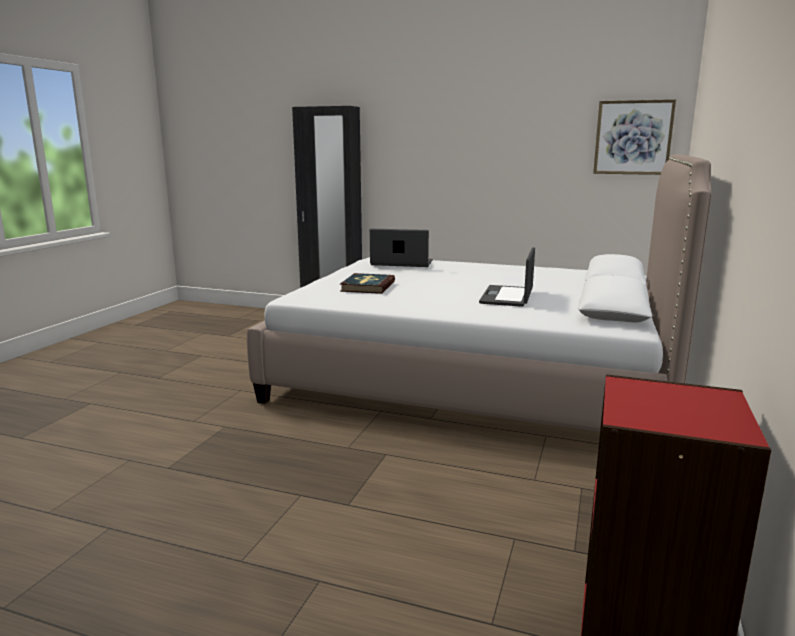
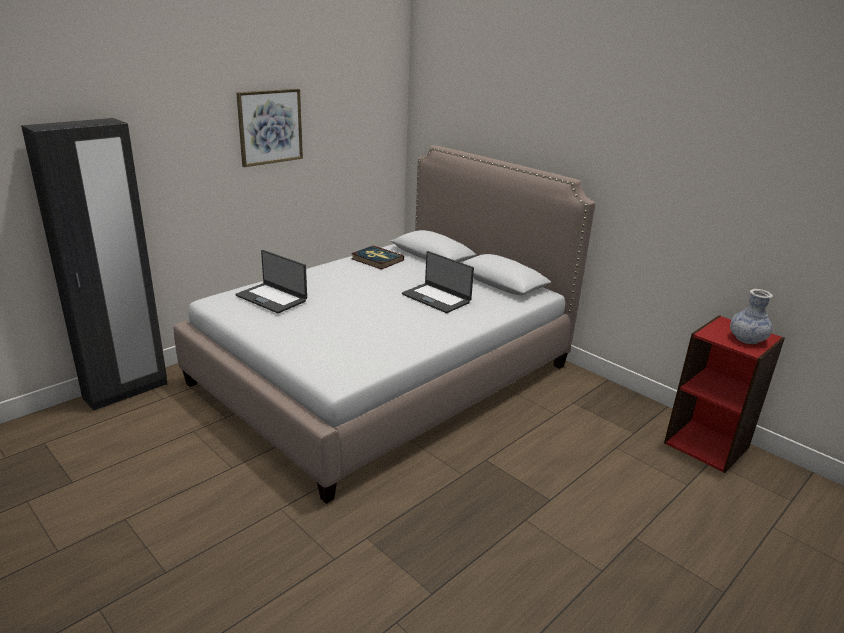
camera: 65 degrees left, 10 degrees up
(367, 286) = (340, 337): book -> book (377, 259)
(401, 263) = (272, 298): laptop -> laptop turned 90 degrees counterclockwise
(633, 137) = (375, 126): picture -> picture (270, 127)
(672, 413) = (747, 339): none -> vase

